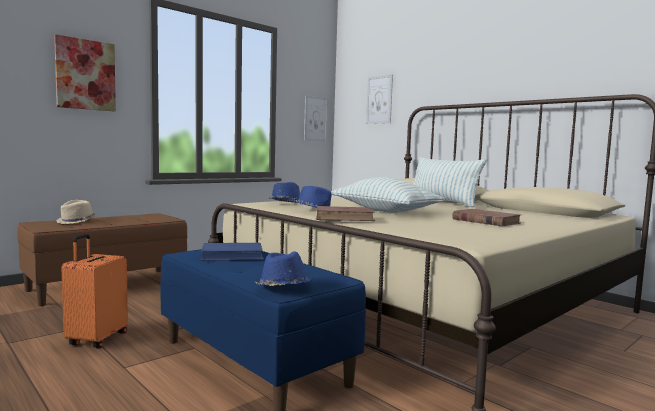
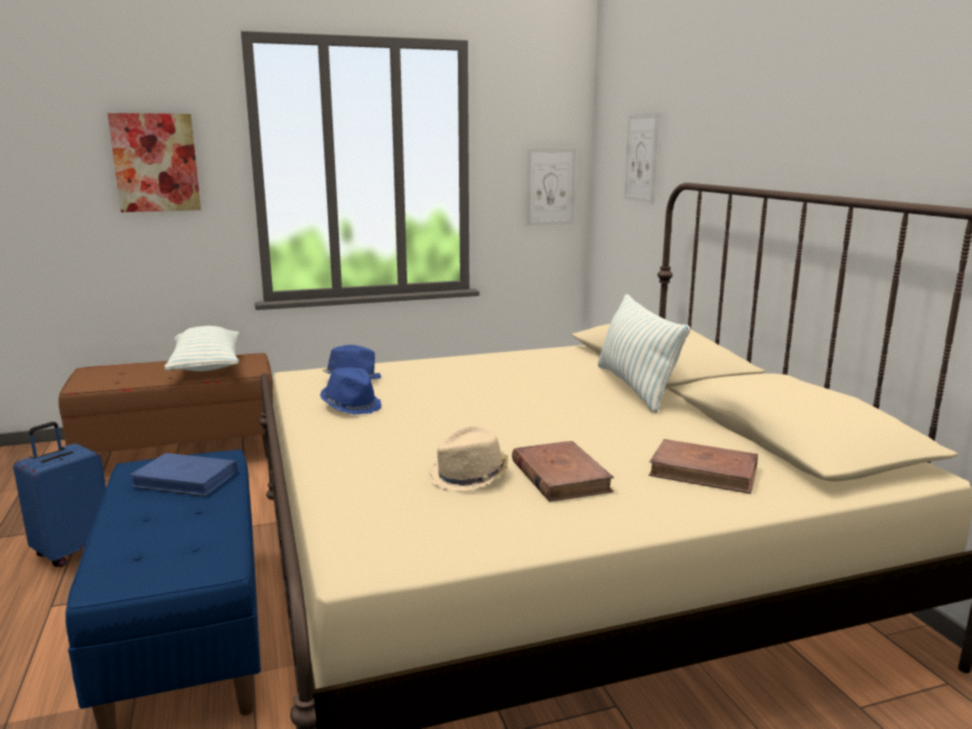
camera: 25 degrees right, 10 degrees up
(77, 221) = (137, 370): beige hat -> beige hat (469, 477)
(96, 339) = (73, 550): orange suitcase -> blue suitcase
(283, 288) = (118, 576): blue hat -> none
(344, 218) = (332, 443): brown book -> brown book (704, 471)
(385, 211) = (457, 418): pillow -> pillow (206, 366)

